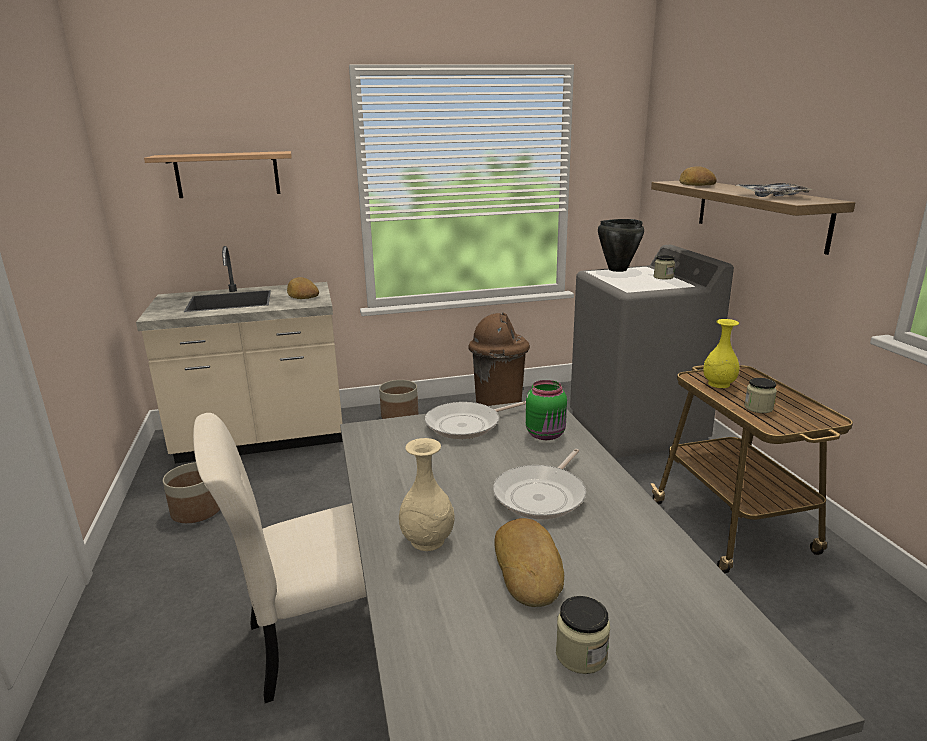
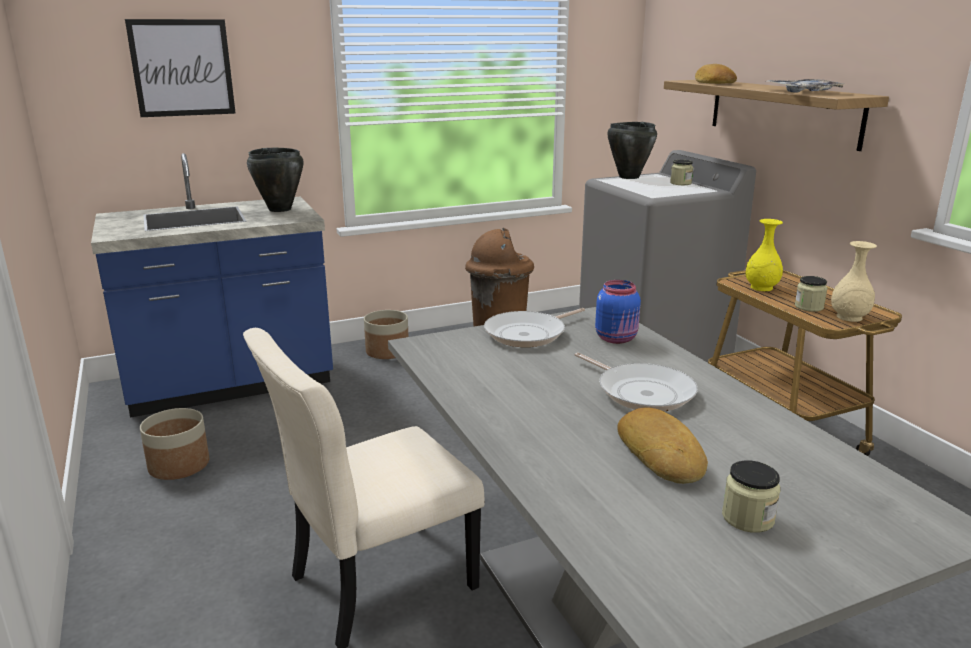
camera: 10 degrees left, 0 degrees up
(227, 174) = (182, 68): shelf -> picture
(262, 440) = (231, 385): beige counter -> blue counter
(302, 294) = (279, 209): bread -> black cooking pot
(427, 541) = (546, 439): beige vase -> beige vase (849, 317)
(542, 495) = (641, 392): frying pan -> frying pan turned 60 degrees counterclockwise
(546, 434) = (617, 338): green jar -> blue jar

